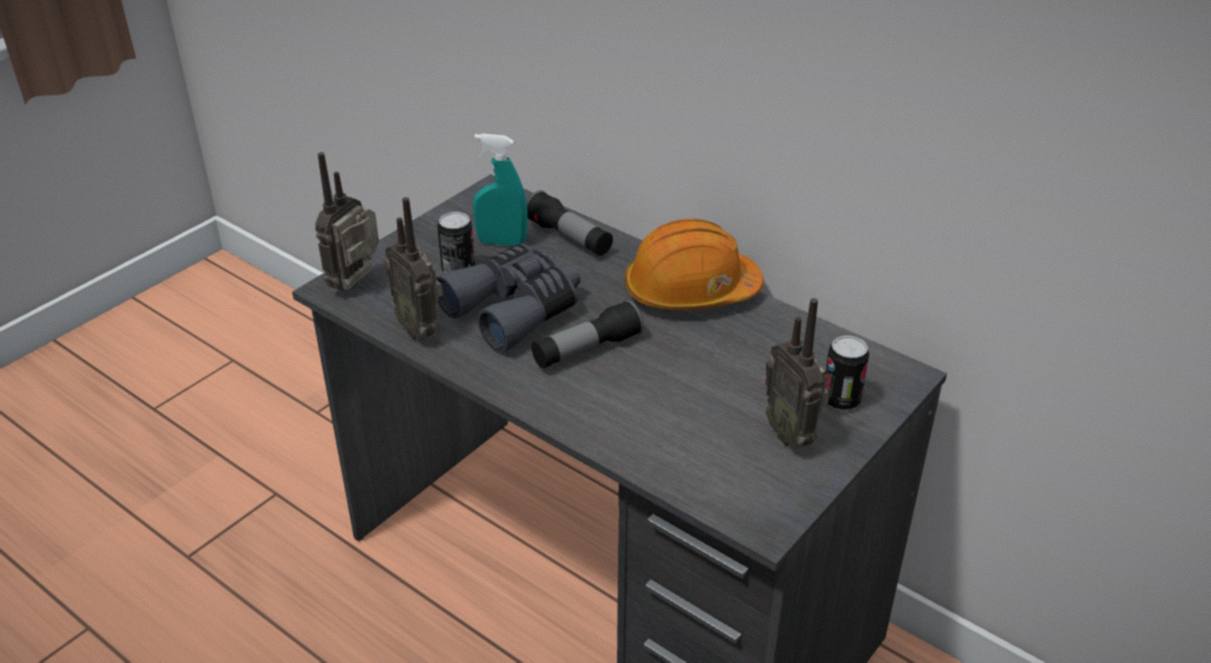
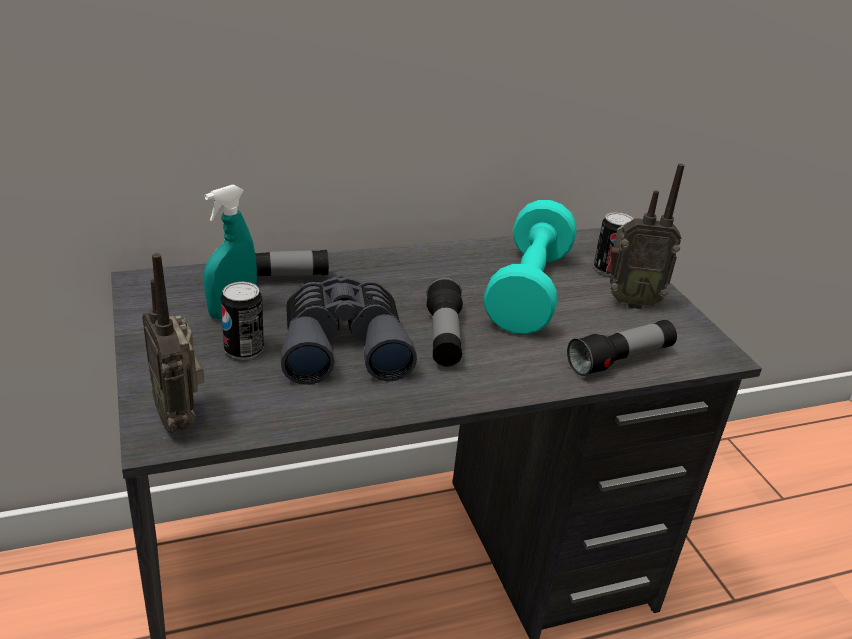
camera: 60 degrees left, 5 degrees down
(420, 329) = (308, 409): radio -> none
(671, 460) = (620, 360): none -> flashlight
(690, 291) = (420, 263): orange hard hat -> none
(725, 366) = (528, 291): none -> turquoise dumbbell

